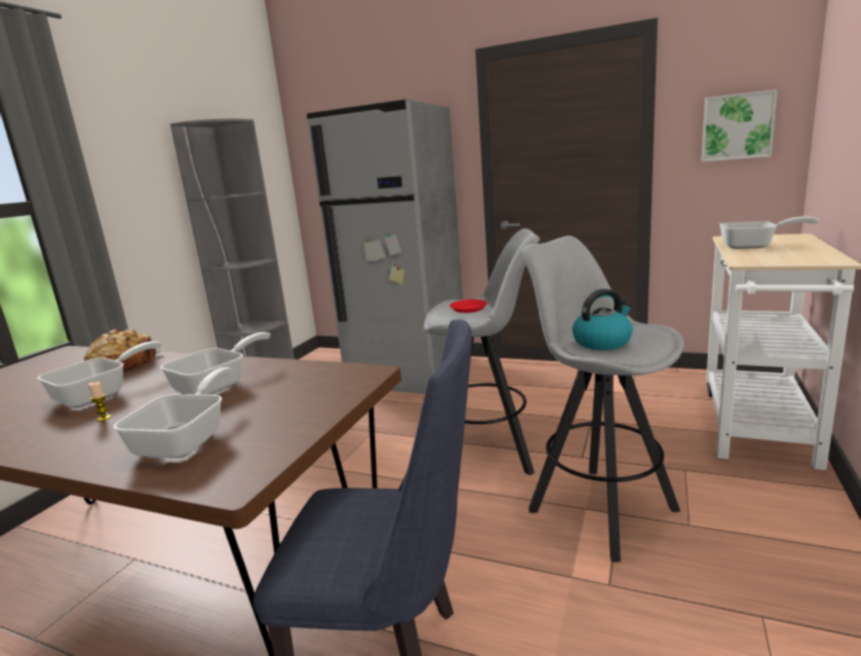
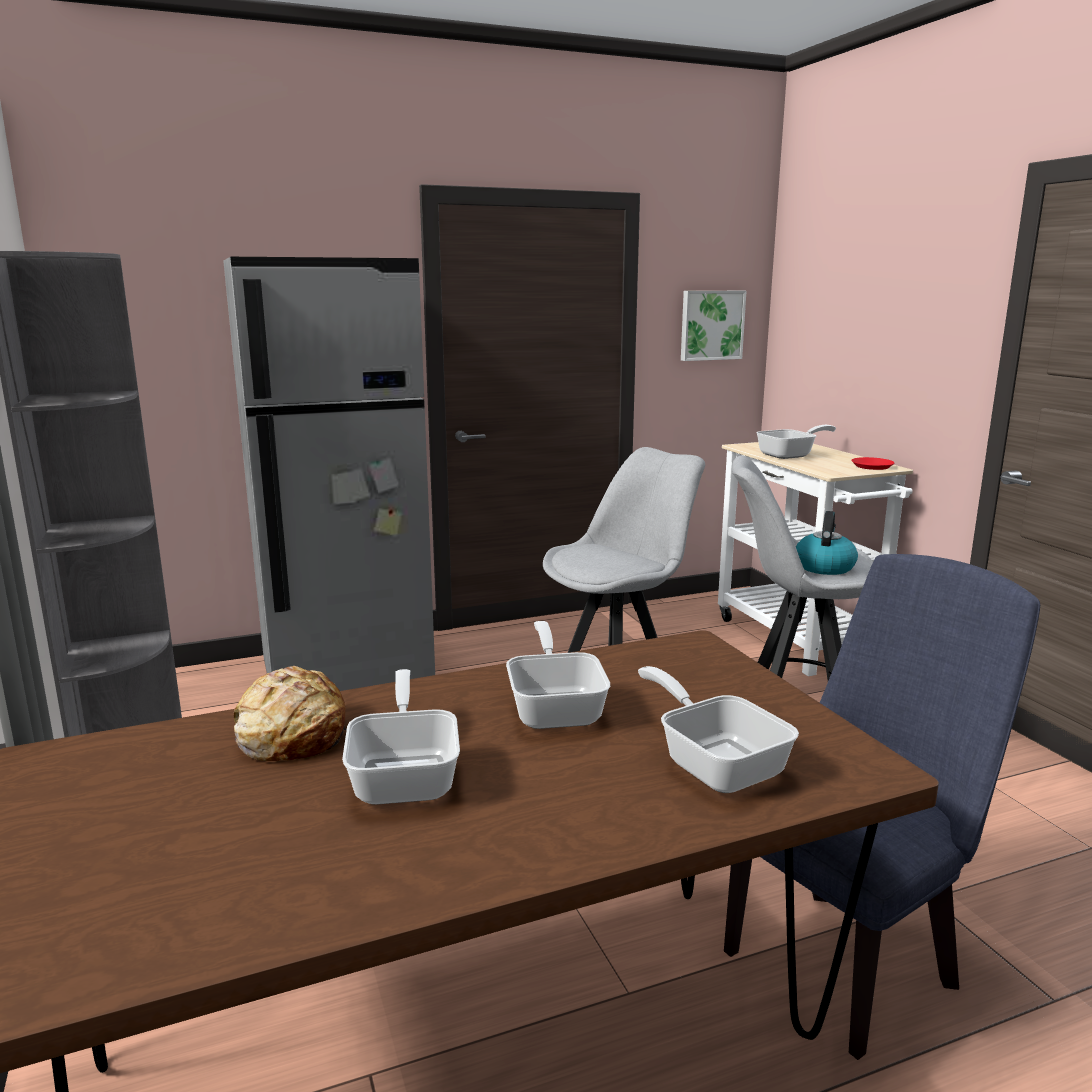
camera: 45 degrees left, 0 degrees up
(104, 418) = (528, 790): candle -> none
(468, 309) = (604, 555): red plate -> red plate (872, 466)

